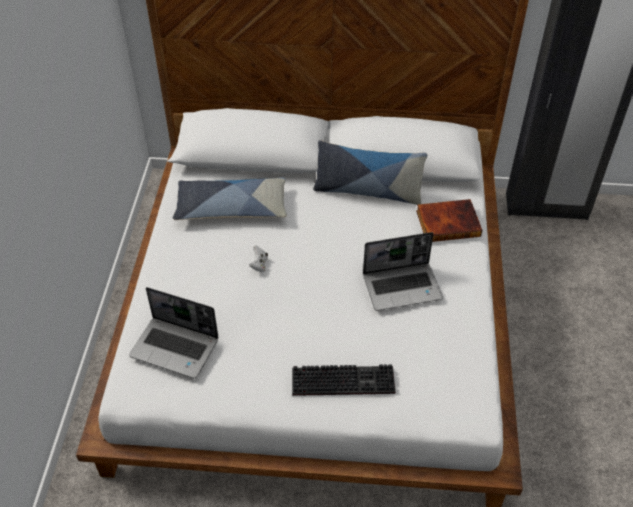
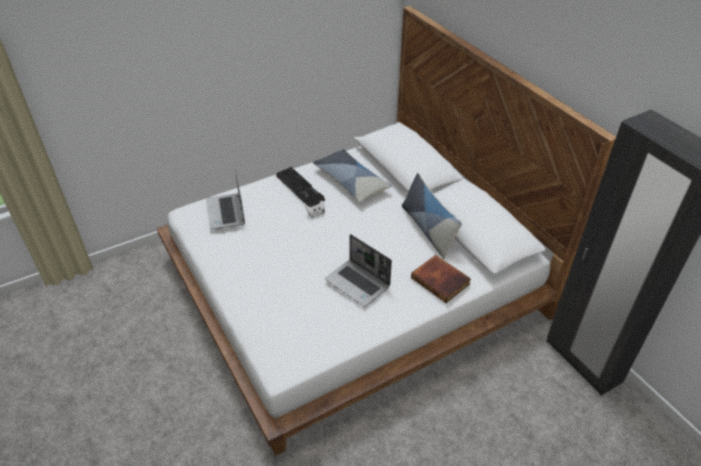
camera: 55 degrees right, 5 degrees down
(344, 380) = (260, 292): keyboard -> keyboard (301, 188)

